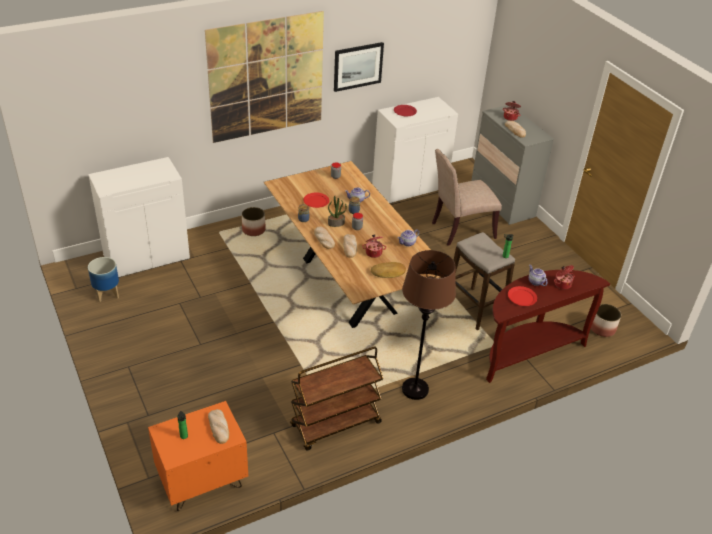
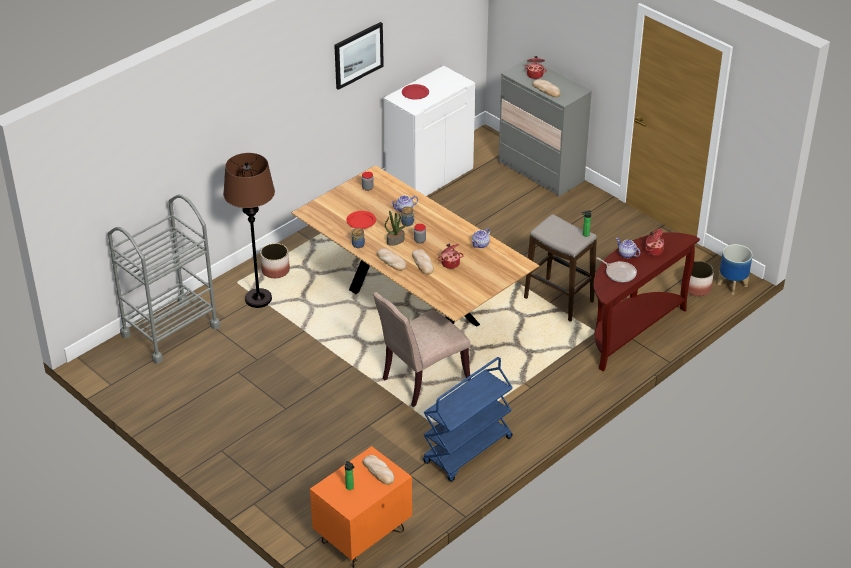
camera: 15 degrees left, 0 degrees up
(106, 294) = (150, 382): planter -> planter (732, 285)
(147, 257) = (170, 330): white cabinet -> grey cart
(267, 77) = (269, 93): picture -> none
(335, 425) = (467, 451): brown cart -> blue cart
(388, 272) = (475, 280): bread -> none
(415, 389) = (532, 397): brown floor lamp -> brown floor lamp (258, 299)
(460, 230) = (507, 216): beige chair -> beige chair (422, 380)
(522, 297) = (619, 273): red plate -> frying pan

